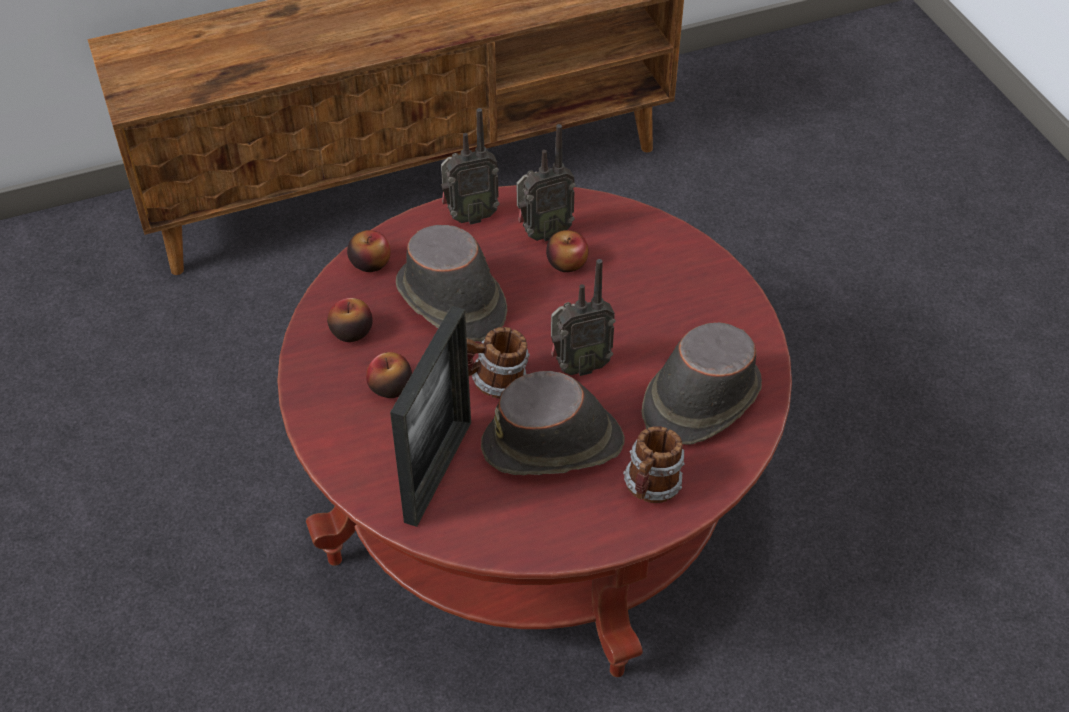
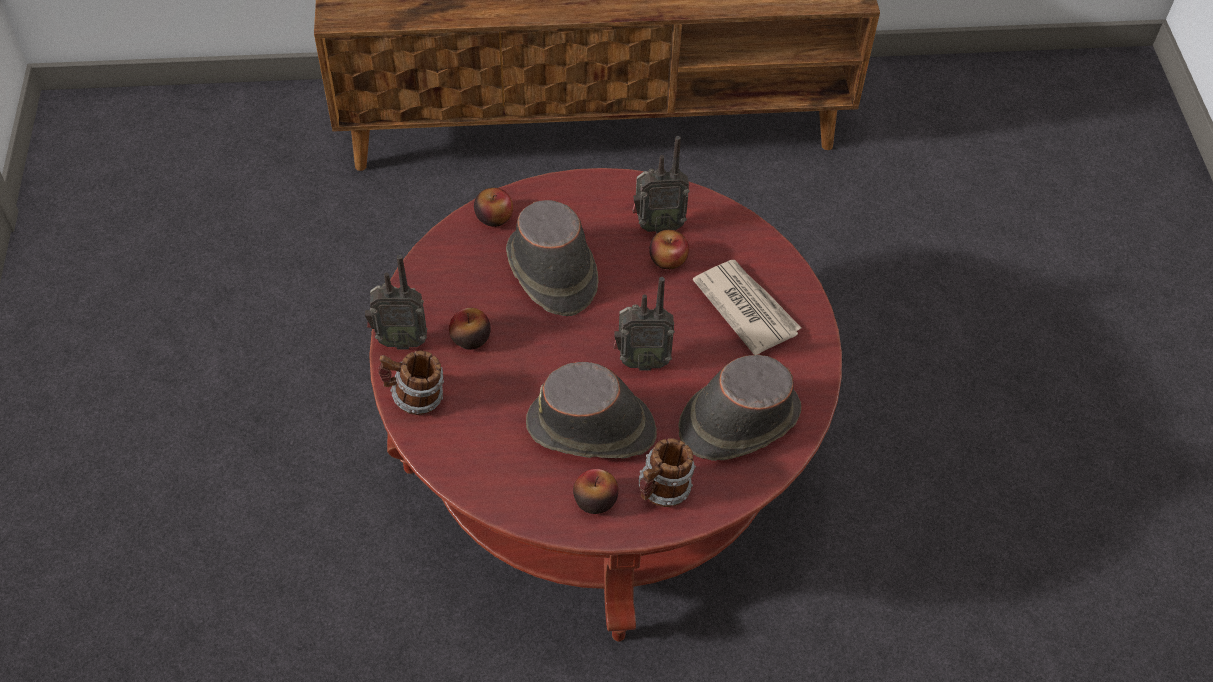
camera: 15 degrees right, 5 degrees up
(351, 332) = (455, 278): apple -> apple (595, 500)
(438, 471) = (484, 426): picture frame -> none
(469, 216) = (597, 193): radio -> radio (400, 339)
(496, 383) = (563, 358): mug -> mug (415, 398)
(663, 290) = (746, 307): none -> newspaper

